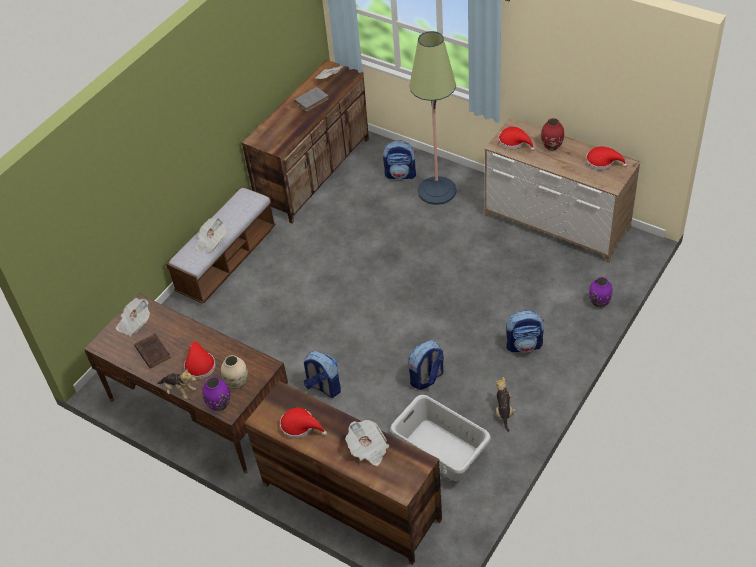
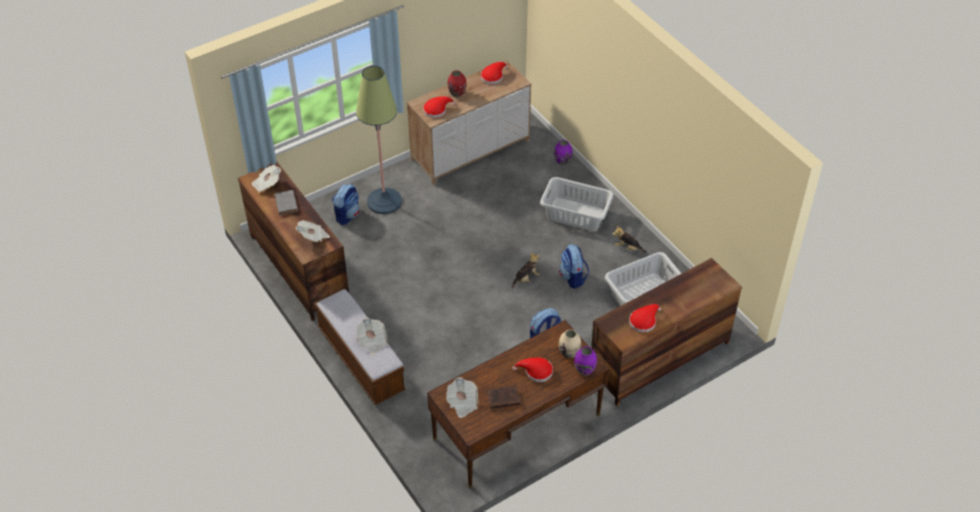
camera: 70 degrees left, 0 degrees up
(179, 390) = (555, 392): plush toy -> plush toy (526, 278)
(368, 449) = (684, 290): newspaper -> newspaper (313, 237)
(524, 345) = (575, 214): backpack -> grey laundry basket

